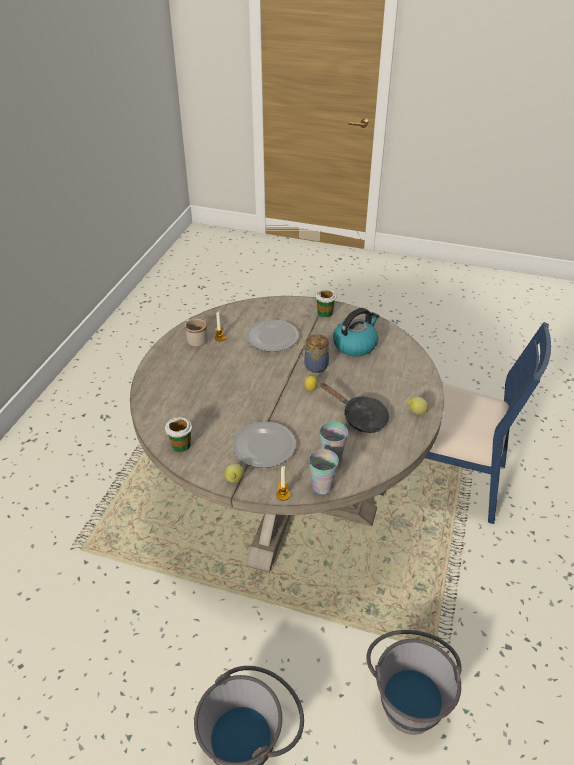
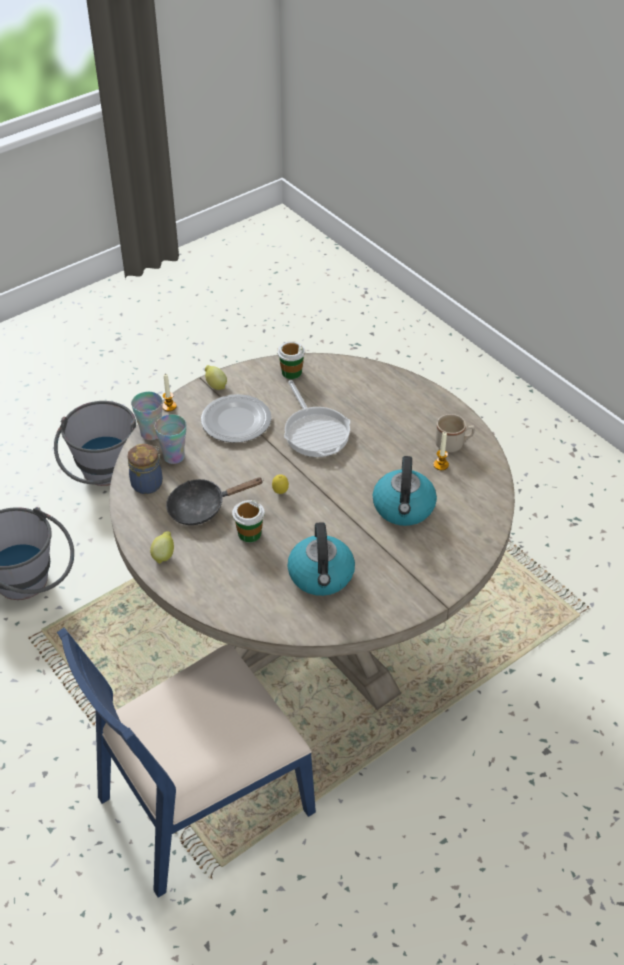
camera: 125 degrees right, 5 degrees up
(238, 401) = (315, 432): none -> frying pan
(271, 337) = (404, 508): plate -> kettle
(315, 366) = (316, 517): jar -> jar (148, 483)
(325, 313) = (414, 586): cup -> cup (249, 533)

